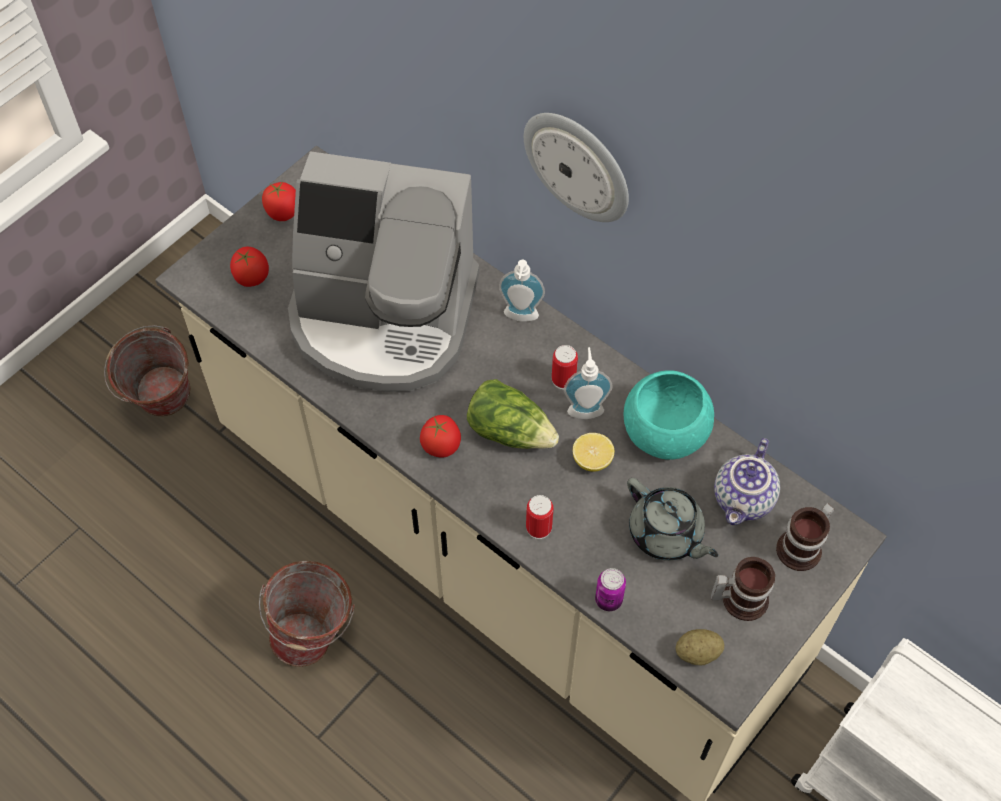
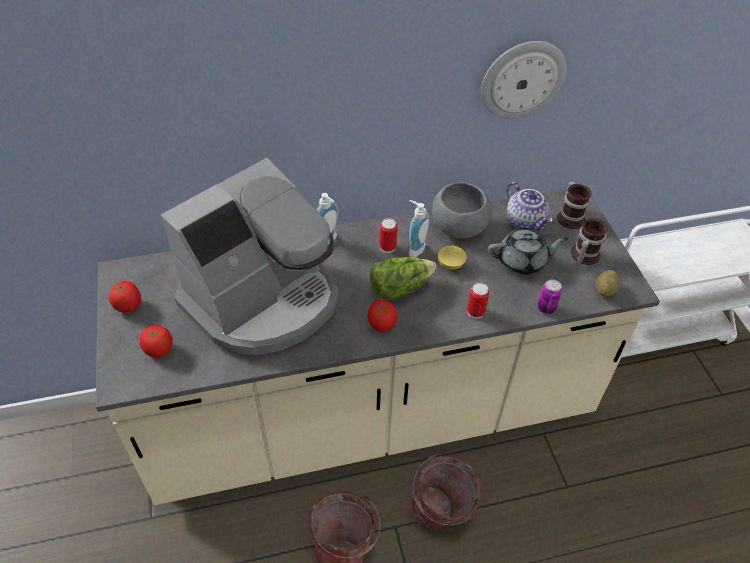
camera: 55 degrees left, 10 degrees down
(162, 406) = (96, 542): bucket -> bucket (441, 516)
(578, 165) = (336, 94): wall clock -> wall clock (522, 79)
(664, 432) = (458, 227): turquoise bowl -> grey bowl

